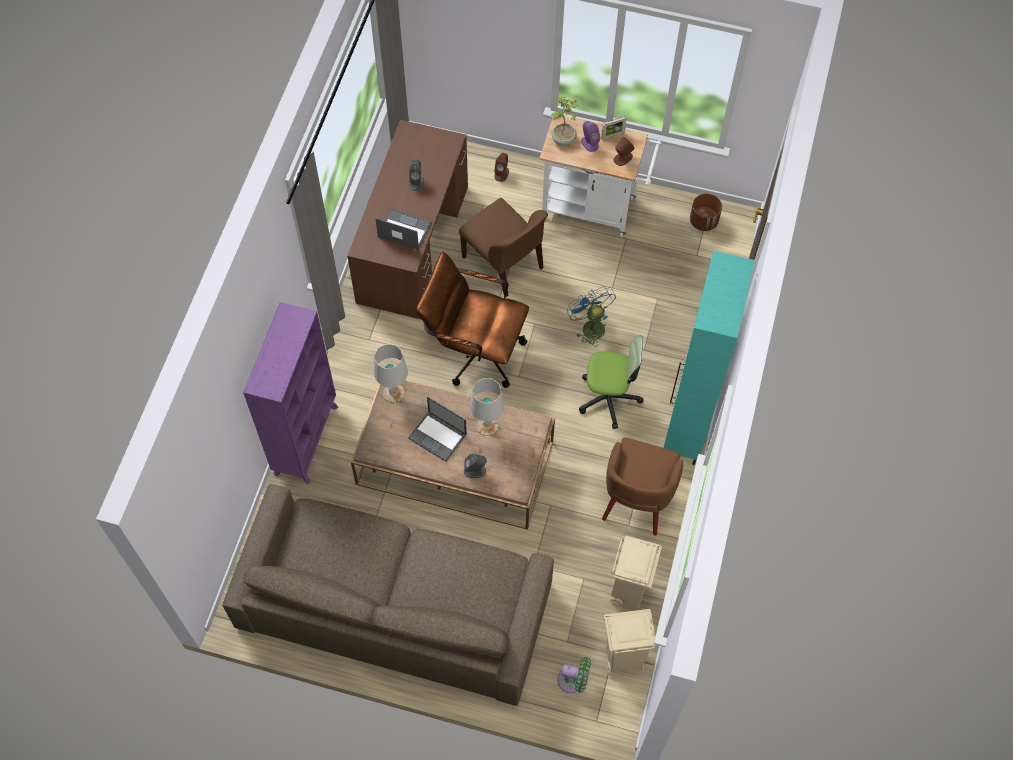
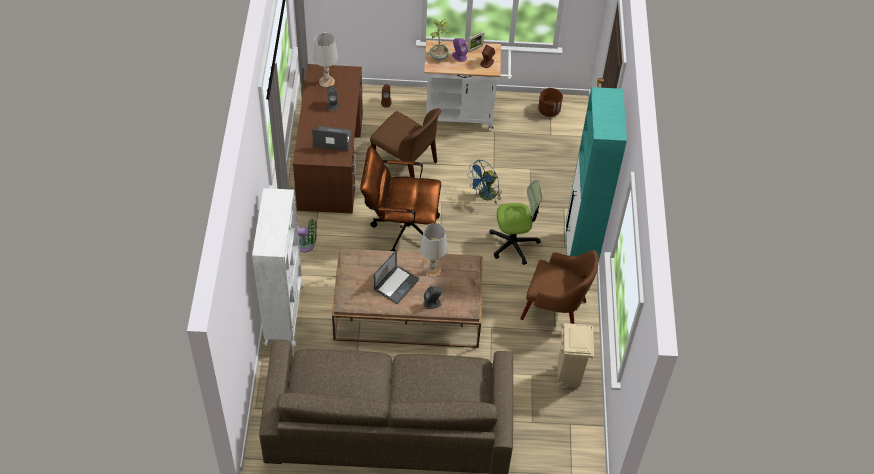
camera: 15 degrees left, 10 degrees down
(306, 439) = (284, 314): purple bookcase -> white bookcase
(393, 393) = (352, 259): white table lamp -> white table lamp (326, 81)
(438, 436) = (396, 284): laptop -> laptop turned 75 degrees counterclockwise
(573, 681) = (545, 449): green fan -> green fan (307, 245)
(590, 326) = (484, 196): blue fan -> blue fan turned 90 degrees counterclockwise
(622, 658) = (578, 426): beige trash can -> none
(637, 498) = (556, 310): brown armchair -> brown armchair turned 75 degrees counterclockwise

